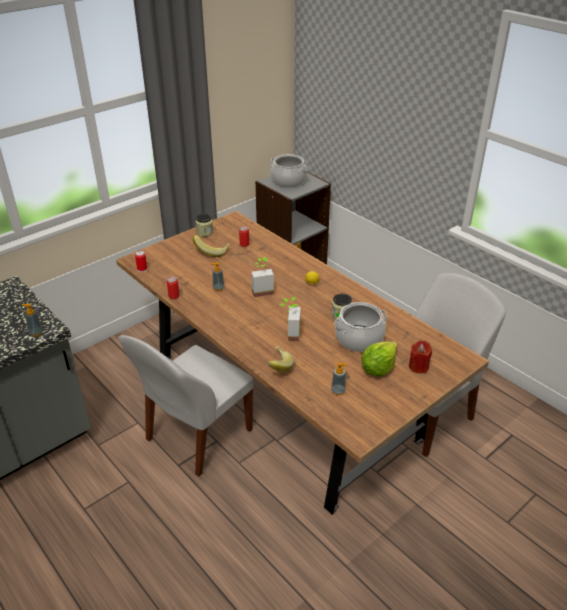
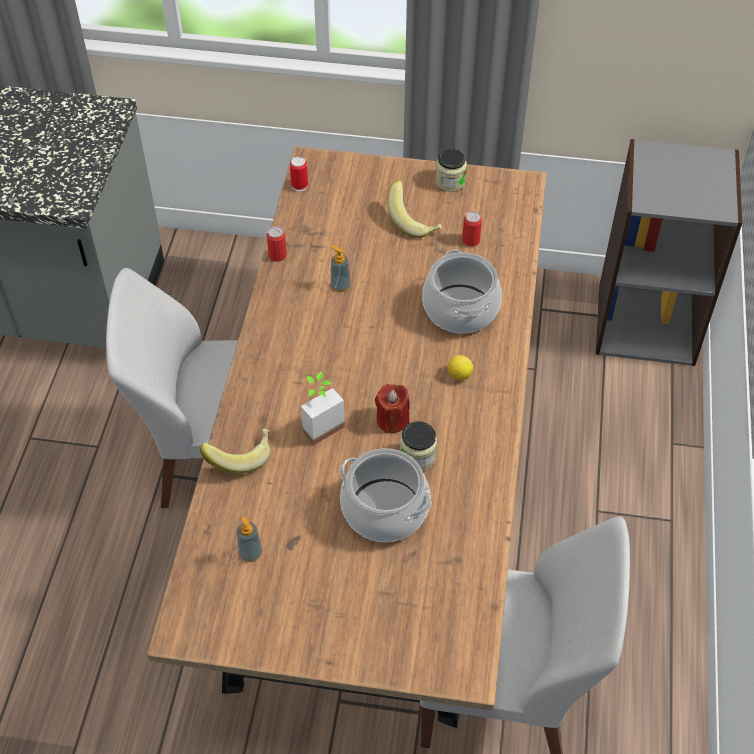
camera: 50 degrees right, 15 degrees up
(36, 333) = (52, 198): soap dispenser -> none
(261, 290) = (383, 332): potted plant -> none
(288, 181) = (680, 173): cooking pot -> cooking pot (461, 309)
(378, 368) = (339, 571): lettuce -> none
(418, 366) = (390, 619): red candle -> red candle (392, 420)

